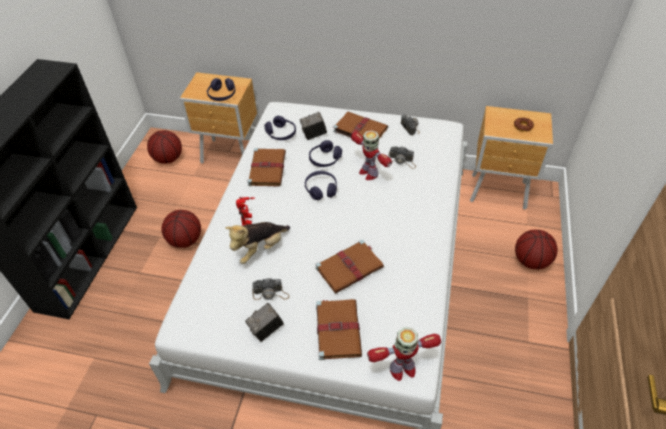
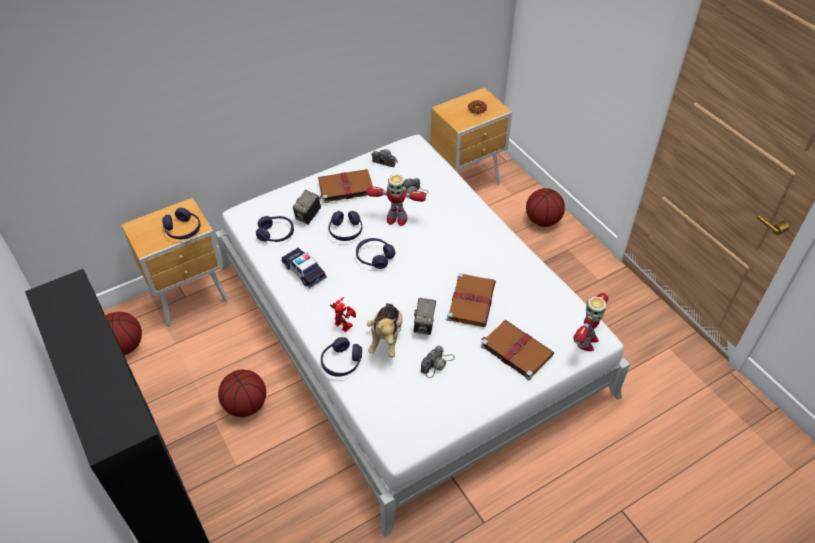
camera: 45 degrees left, 0 degrees up
(215, 243) = (341, 362): none -> purple headphones
(266, 330) = (467, 391): camera -> camera (424, 325)
(267, 168) = (304, 271): brown book -> toy car

